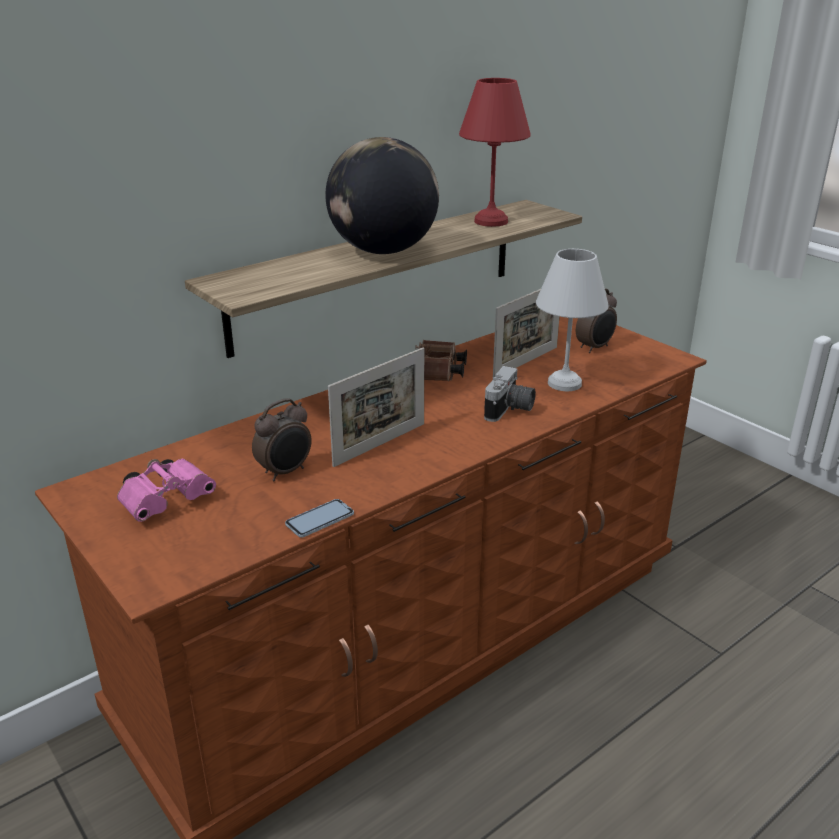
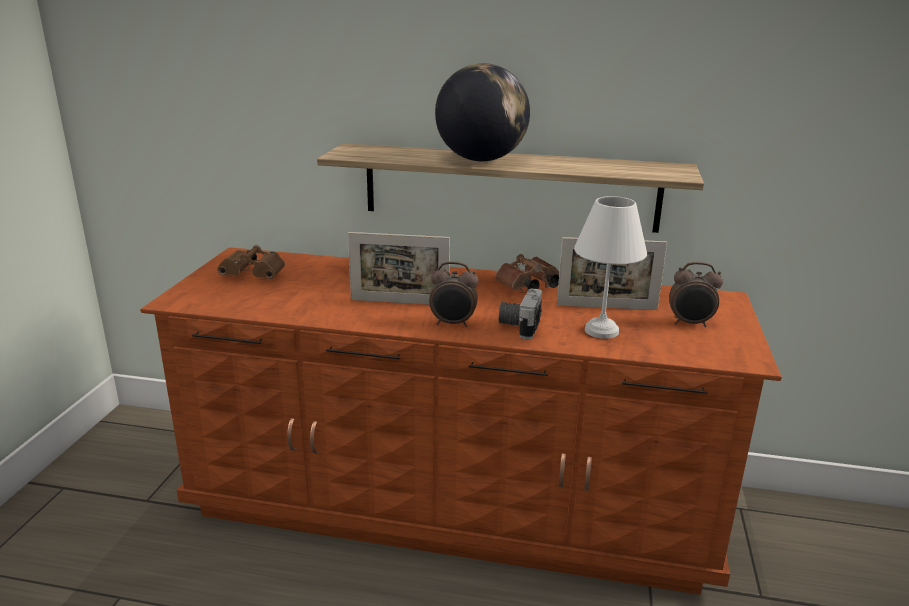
camera: 50 degrees right, 5 degrees down
(169, 501) = (256, 275): pink binoculars -> brown binoculars
(285, 472) = (326, 290): alarm clock -> alarm clock (453, 324)
(320, 519) = (286, 316): phone -> none
(492, 221) = (613, 167): red table lamp -> none
(510, 410) = (519, 325): camera -> camera turned 120 degrees clockwise

